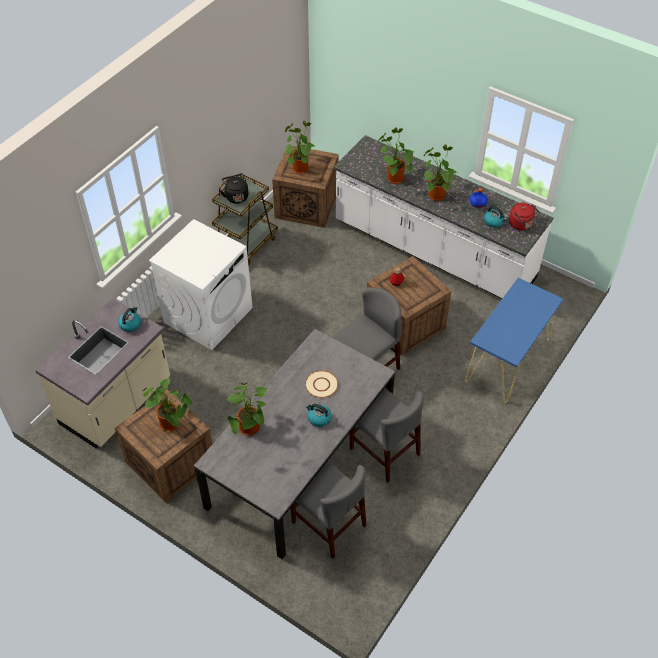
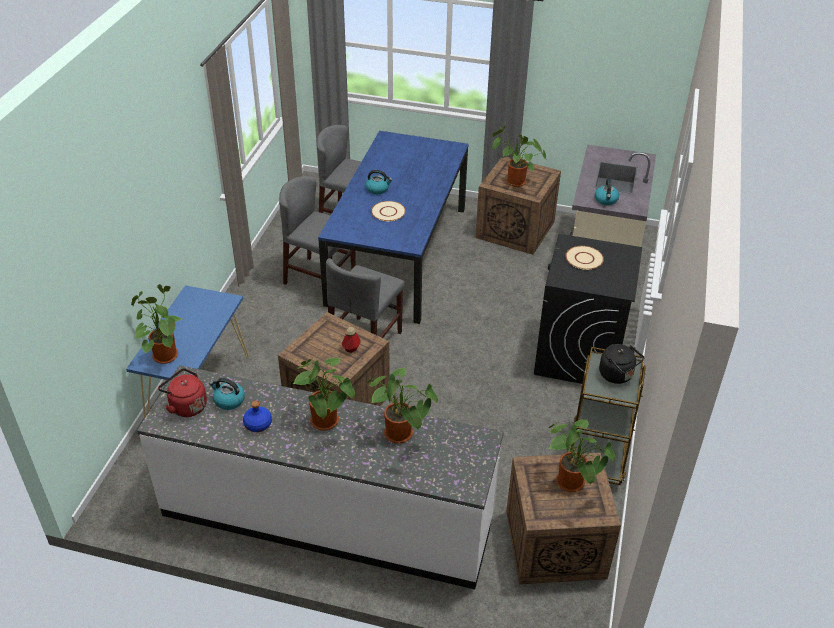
camera: 160 degrees right, 10 degrees down
(201, 260) = (584, 259): none -> beige plate
(208, 315) = (578, 354): white washing machine -> black washing machine
(250, 429) = (435, 171): potted plant -> potted plant (163, 354)
(300, 460) = (398, 255): grey dining table -> blue dining table

